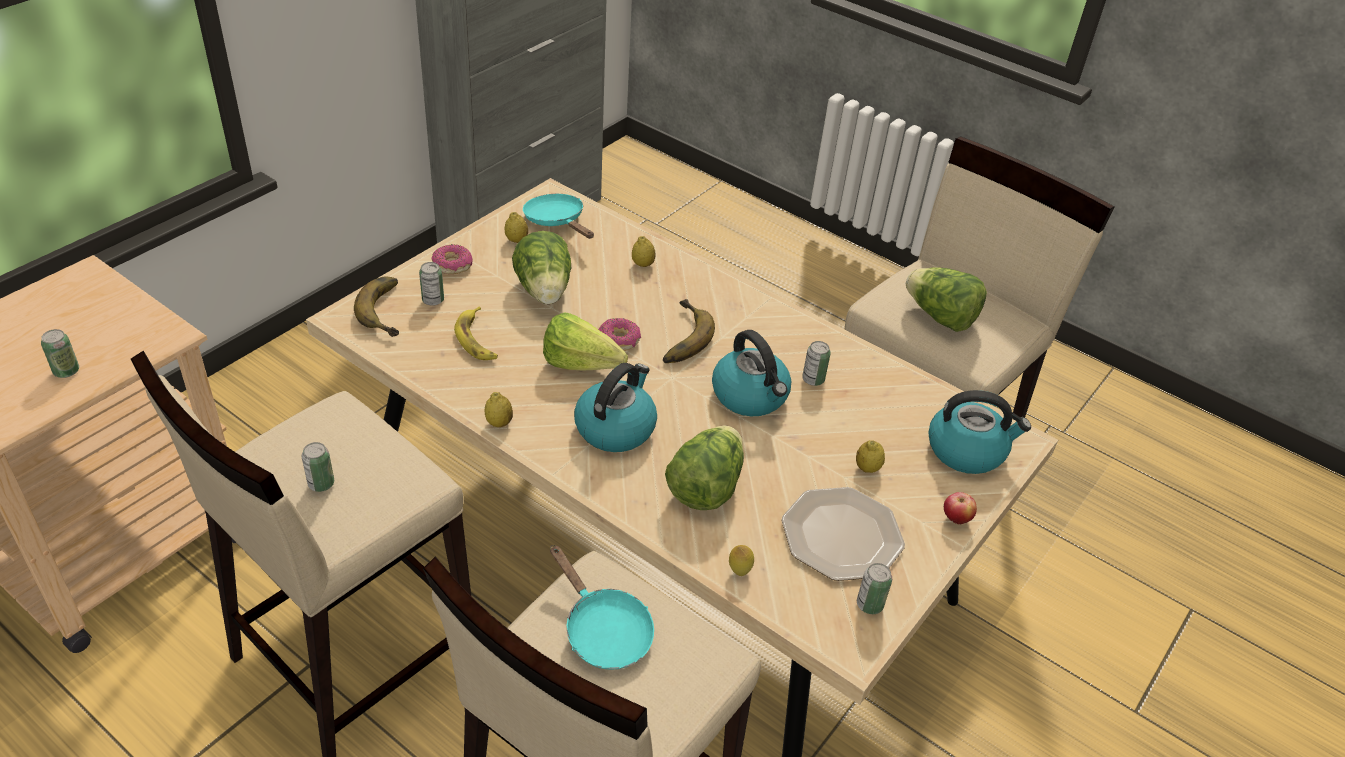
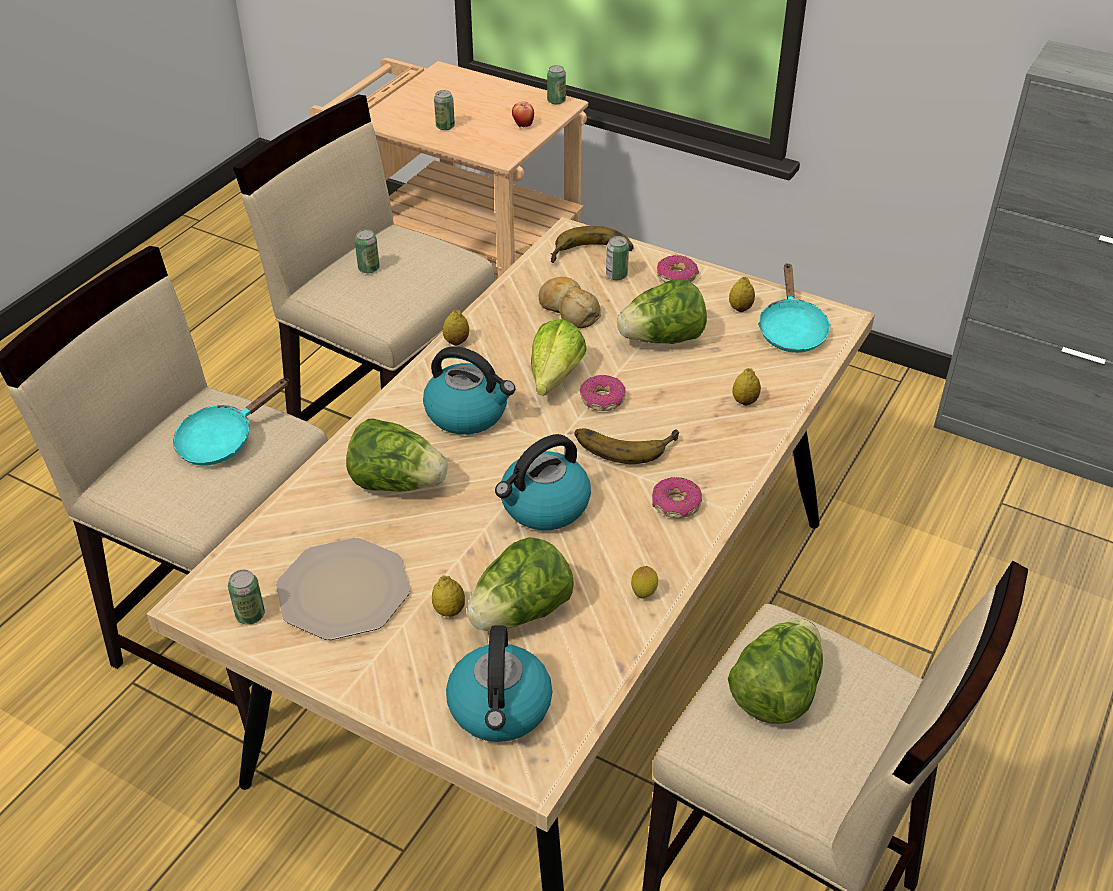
camera: 85 degrees right, 0 degrees up
(477, 339) = (568, 310): banana -> bread
(557, 221) = (791, 330): turquoise frying pan -> turquoise frying pan turned 135 degrees clockwise
(739, 571) = (289, 515): lemon -> lemon (643, 594)
(759, 323) = (675, 504): none -> donut
(813, 379) = (589, 557): can -> can (556, 101)
(871, 426) = (520, 613): none -> lettuce
(955, 520) = (379, 692): apple -> apple (523, 125)

